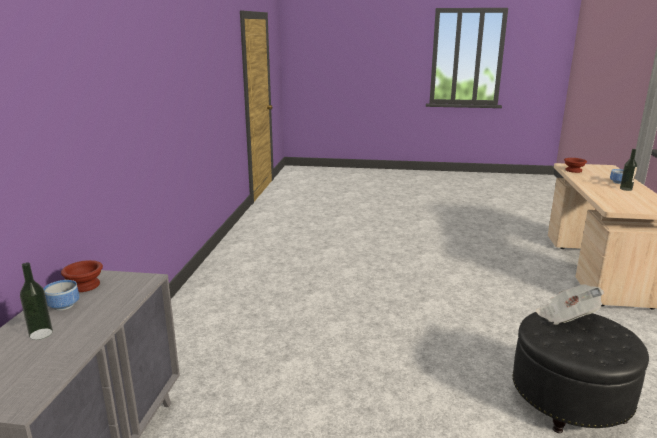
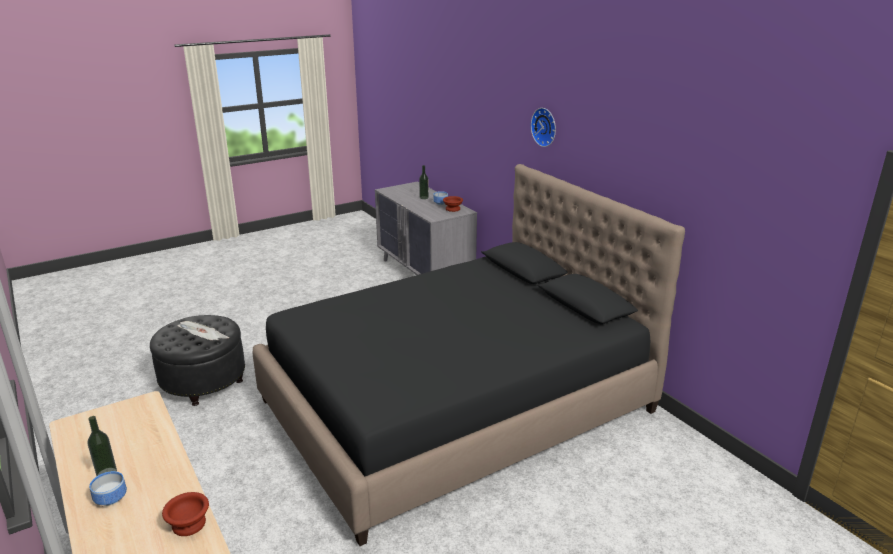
camera: 140 degrees right, 5 degrees up
(127, 68) = (545, 127): none -> wall clock
(336, 282) = (457, 406): none -> black bed

